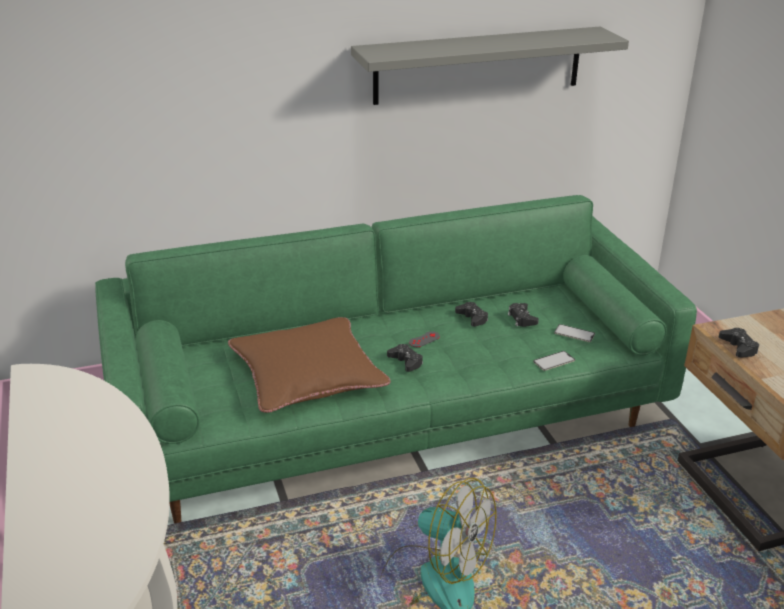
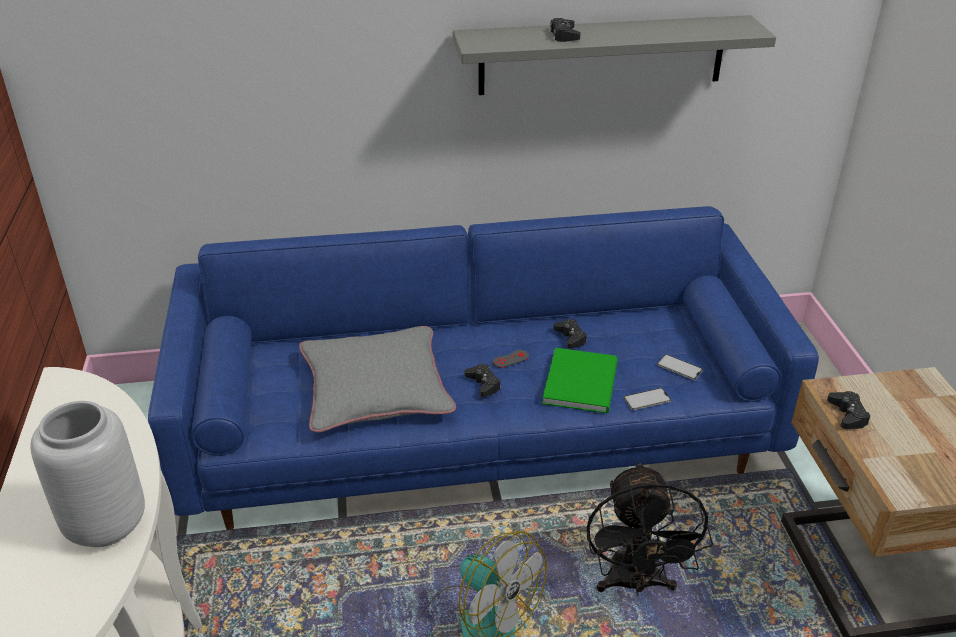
camera: 10 degrees right, 5 degrees up
(121, 486) = (104, 524): none -> grey vase
(307, 375) = (375, 389): brown pillow -> grey pillow
(390, 414) = (478, 429): green sofa -> blue sofa
(494, 351) = (583, 381): none -> green book
(522, 318) = (625, 343): black game controller -> black game controller (564, 35)
(566, 526) = (635, 584): none -> black fan

